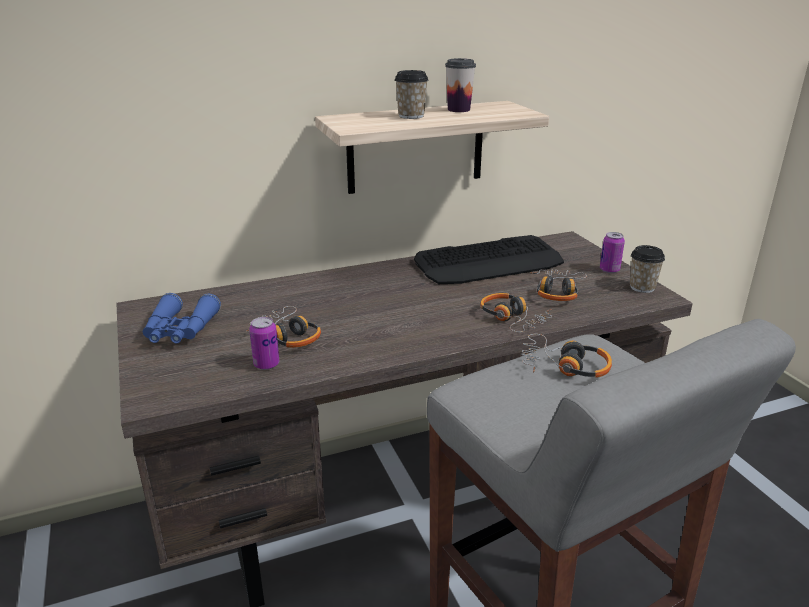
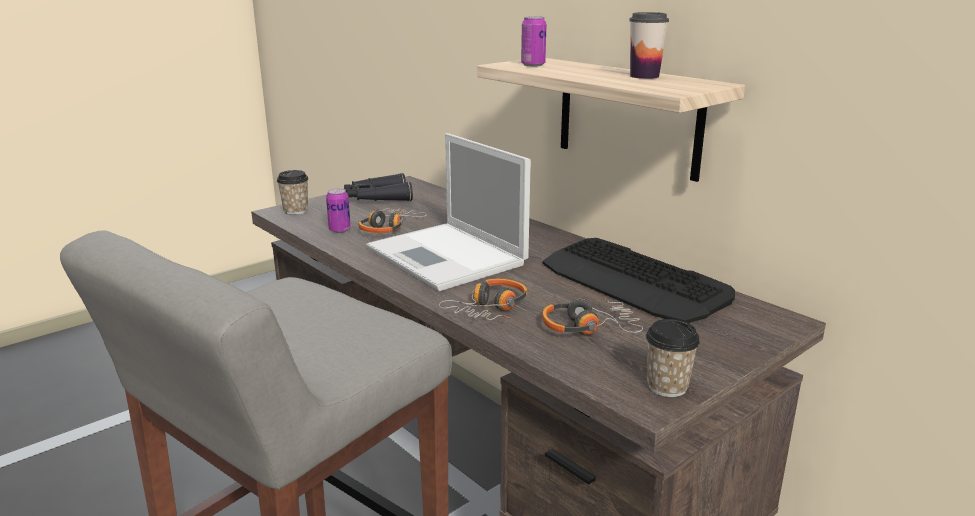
camera: 70 degrees right, 5 degrees down
(180, 330) = (377, 198): blue binoculars -> black binoculars
(393, 318) = (448, 257): none -> laptop
(411, 116) = (583, 70): cup -> cup (295, 211)
(564, 366) = (348, 322): headphones -> none
(609, 270) = (704, 358): can -> can (533, 65)

